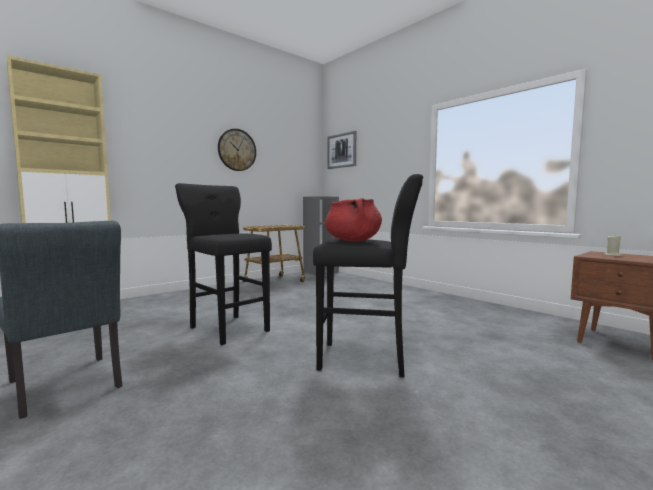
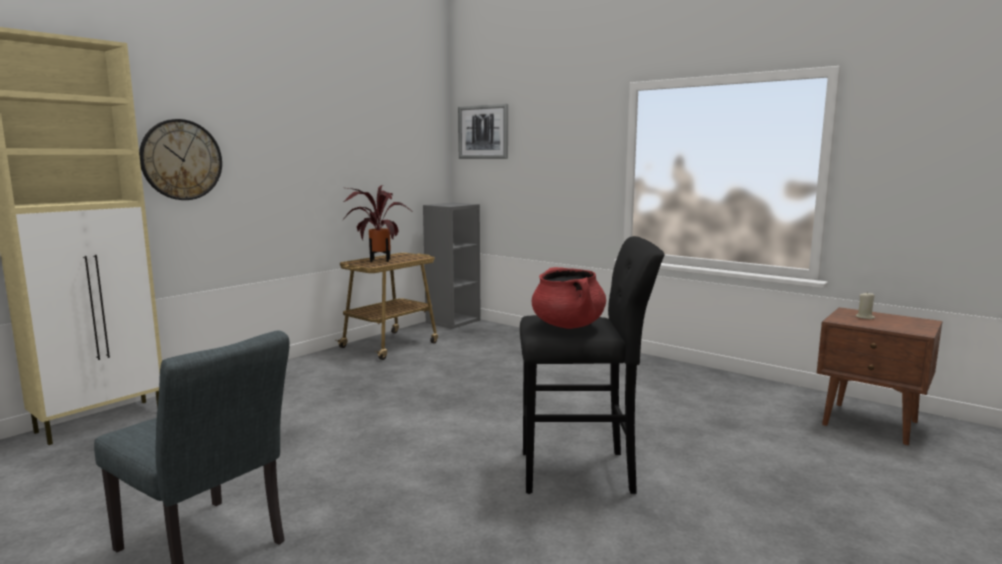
camera: 10 degrees left, 5 degrees up
(227, 328) = (370, 437): black stool -> none
(237, 150) = (324, 139): wall clock -> wall clock (181, 160)
(268, 226) = (378, 260): none -> potted plant

